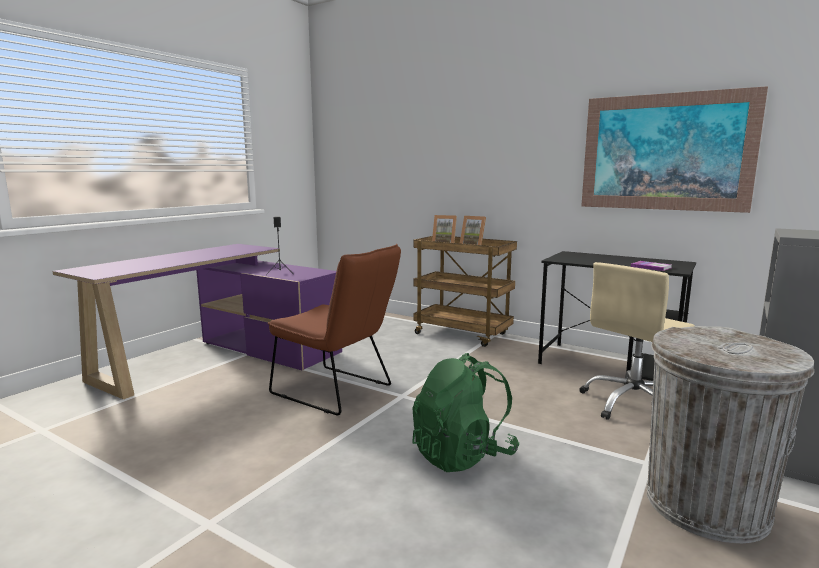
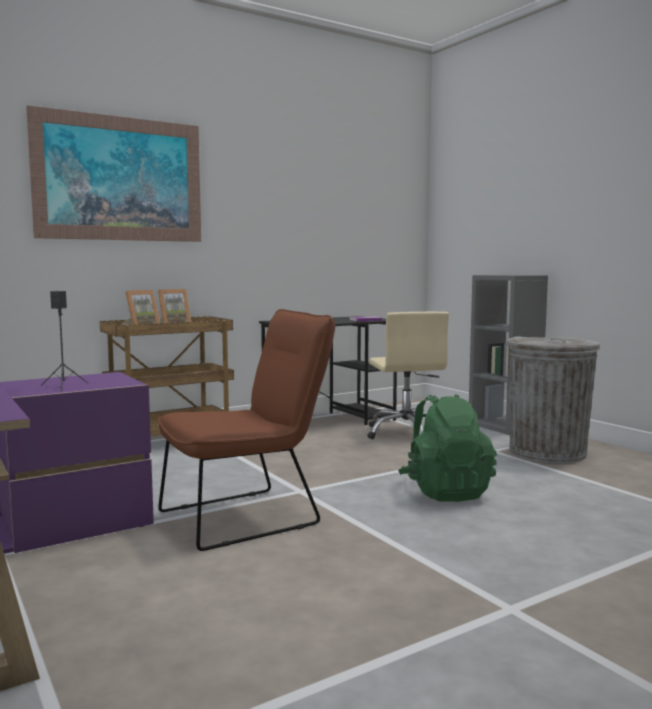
camera: 65 degrees left, 5 degrees down
(665, 152) = (329, 223): picture -> picture (120, 179)

